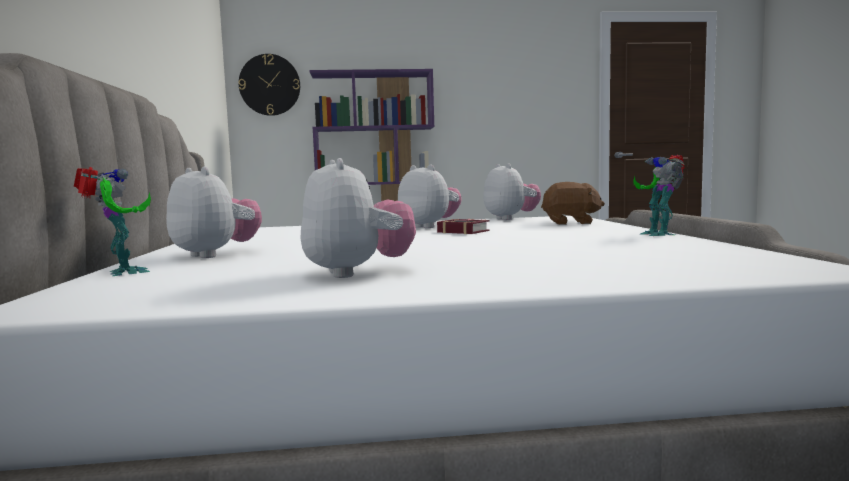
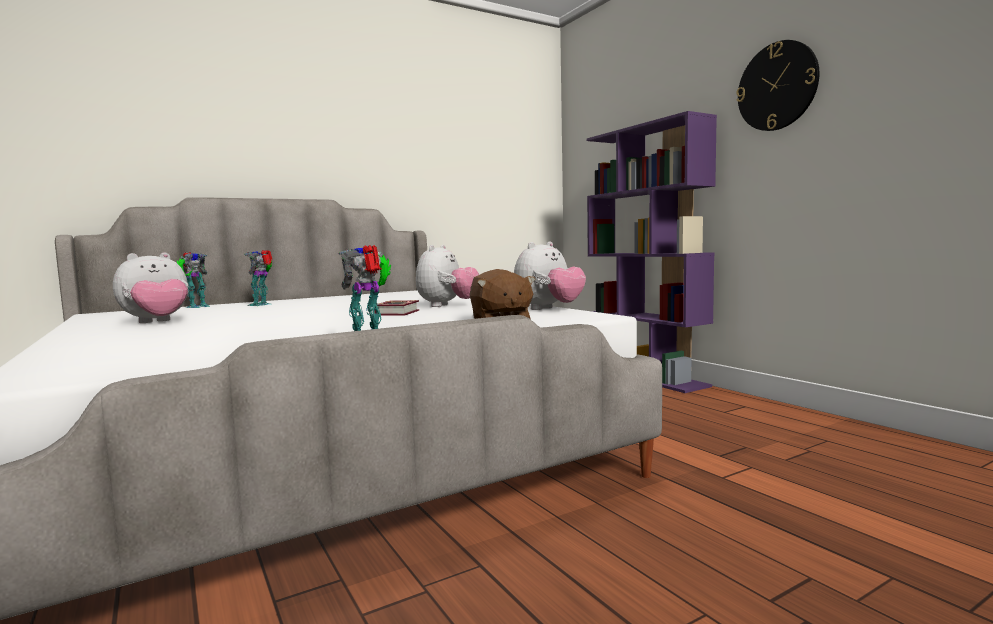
camera: 65 degrees right, 0 degrees up
(215, 255) = (261, 304): plush toy -> toy robot
(269, 85) = (586, 156): wall clock -> wall clock (777, 86)

